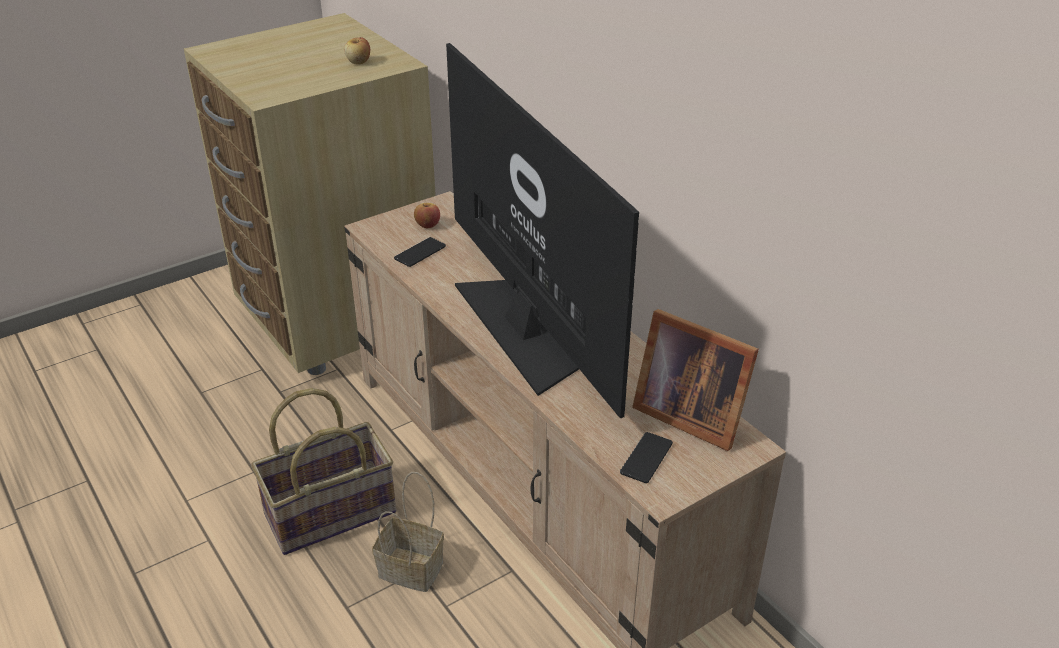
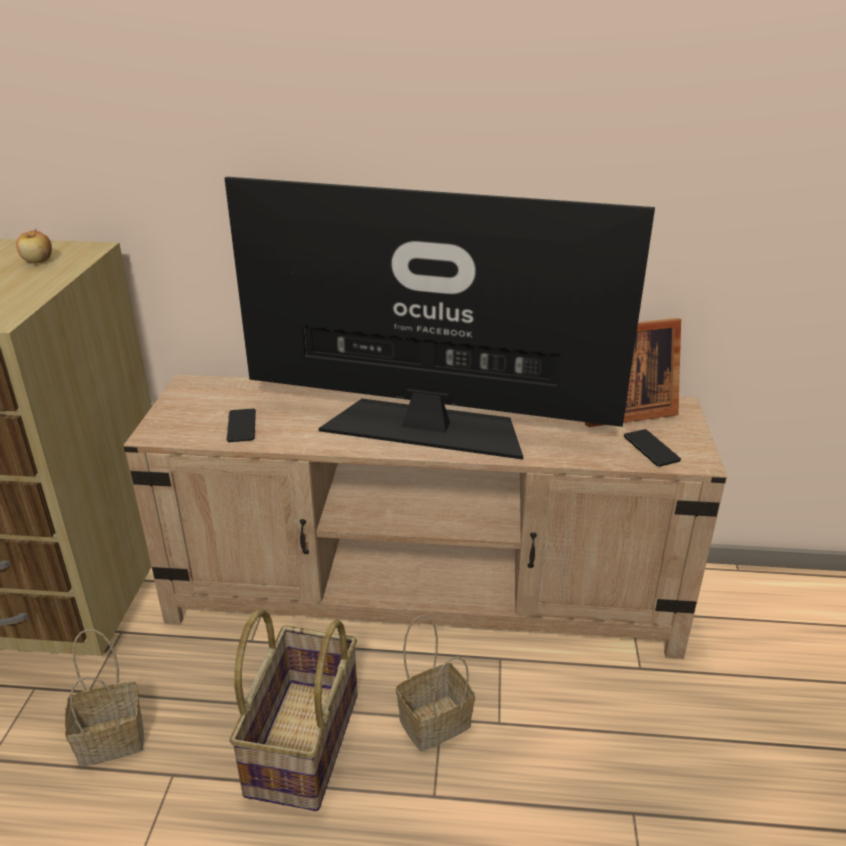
camera: 50 degrees left, 5 degrees down
(257, 427) = (113, 738): none -> basket
(427, 225) = (207, 405): apple -> none

